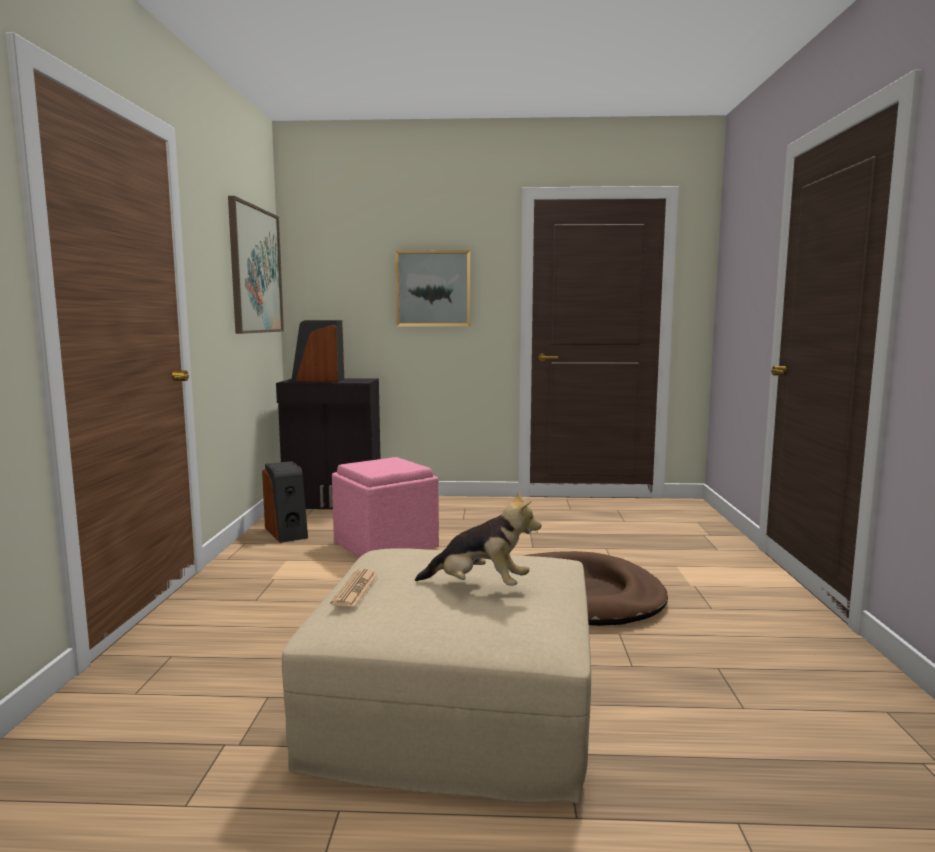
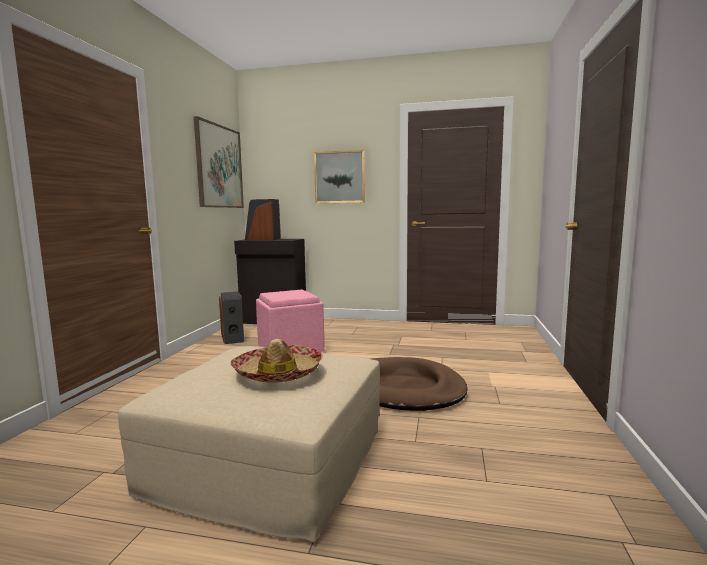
camera: 10 degrees right, 0 degrees up
(355, 589) = (193, 370): newspaper -> none
(479, 586) = (278, 373): plush toy -> hat

